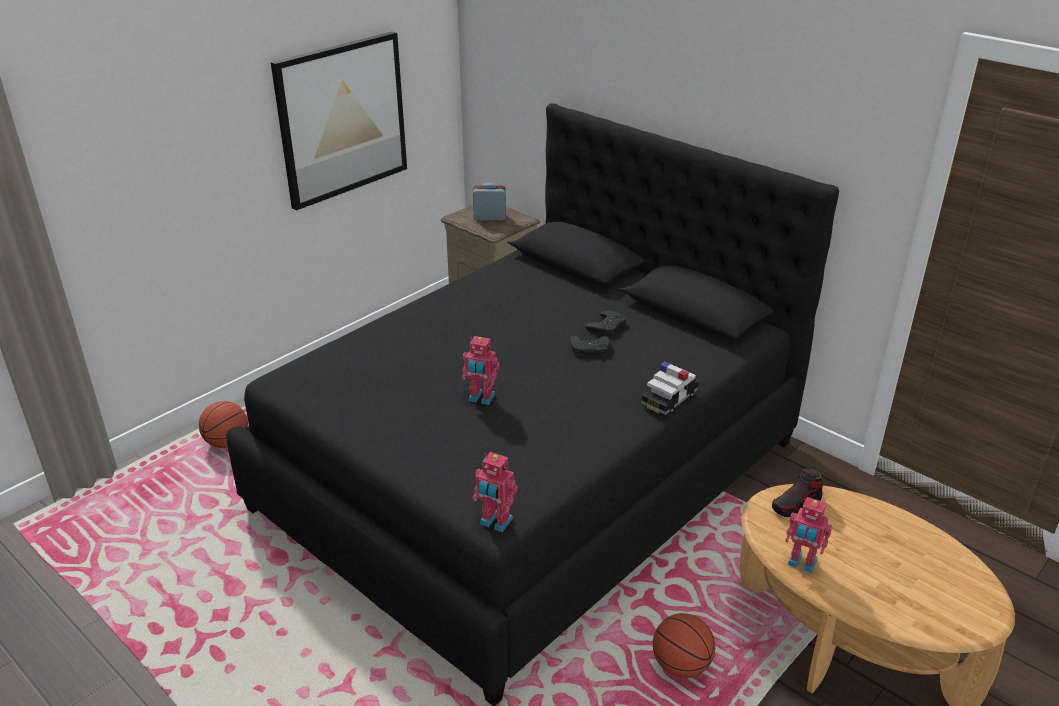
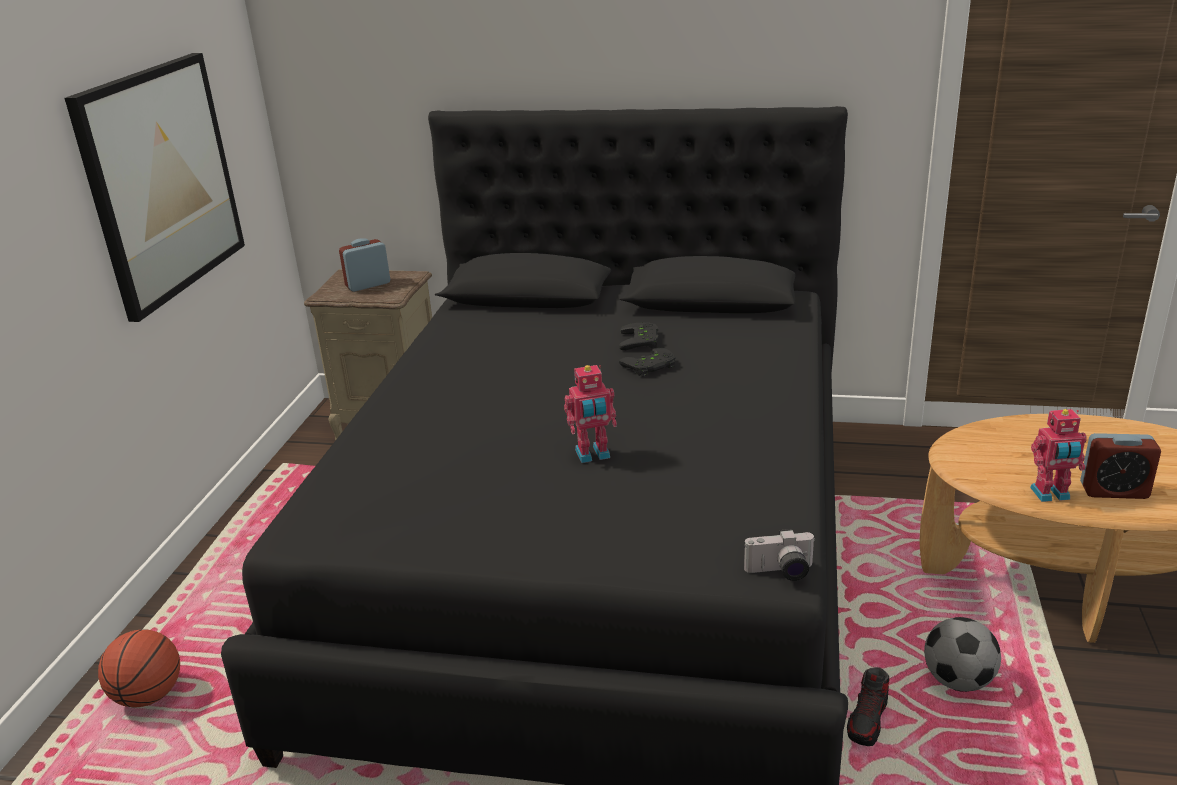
camera: 30 degrees left, 5 degrees down
(495, 522) = (781, 572): toy robot -> camera
(669, 399) = (794, 382): toy car -> none
(681, 666) = (957, 680): basketball -> football
(796, 504) = (978, 446): shoe -> shoe (868, 721)
(855, 583) = (1114, 491): none -> alarm clock

